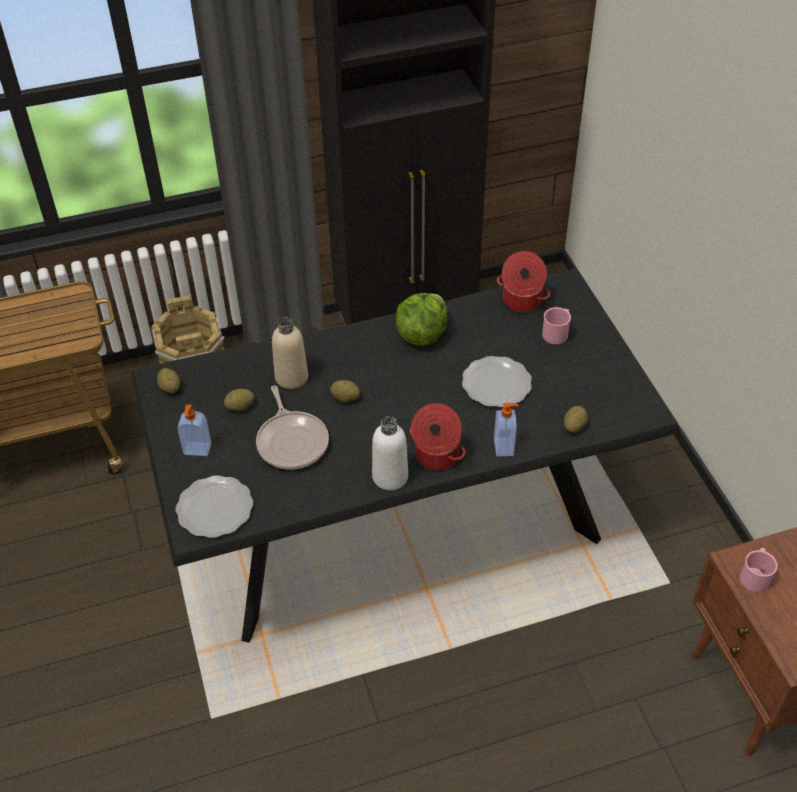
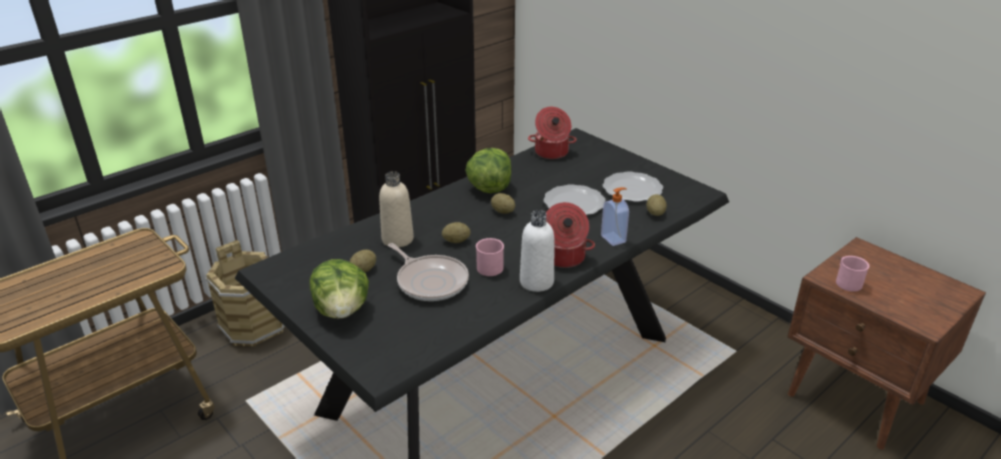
camera: 25 degrees left, 15 degrees down
(170, 388) = (284, 273): potato -> potato (503, 211)
(197, 449) = (342, 310): soap dispenser -> lettuce
(216, 509) = (392, 349): plate -> plate (633, 189)
(557, 333) = (594, 164): pink mug -> pink mug (491, 265)

